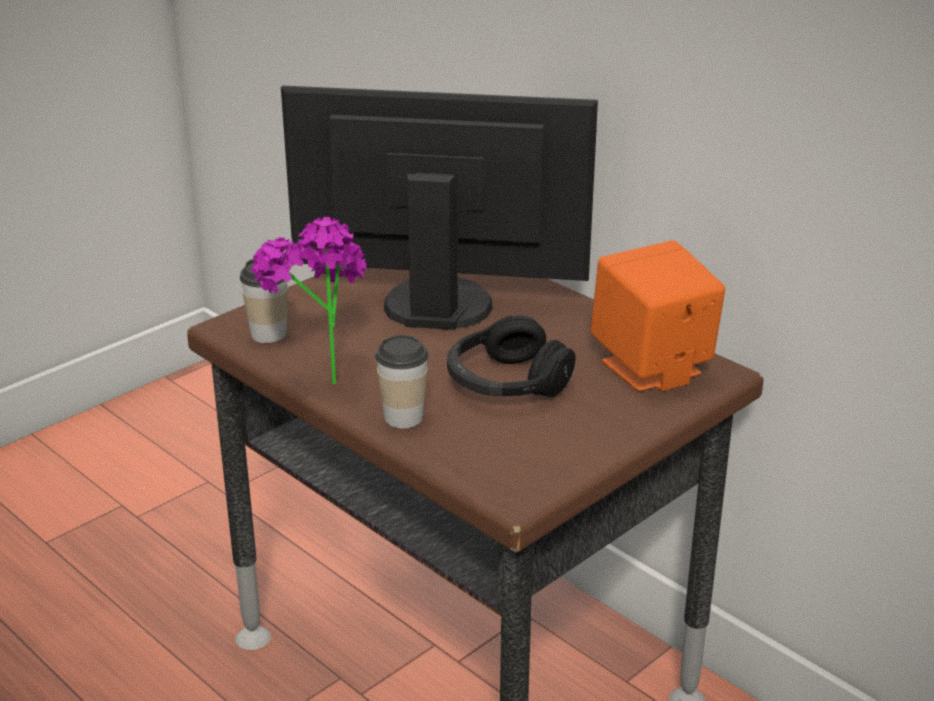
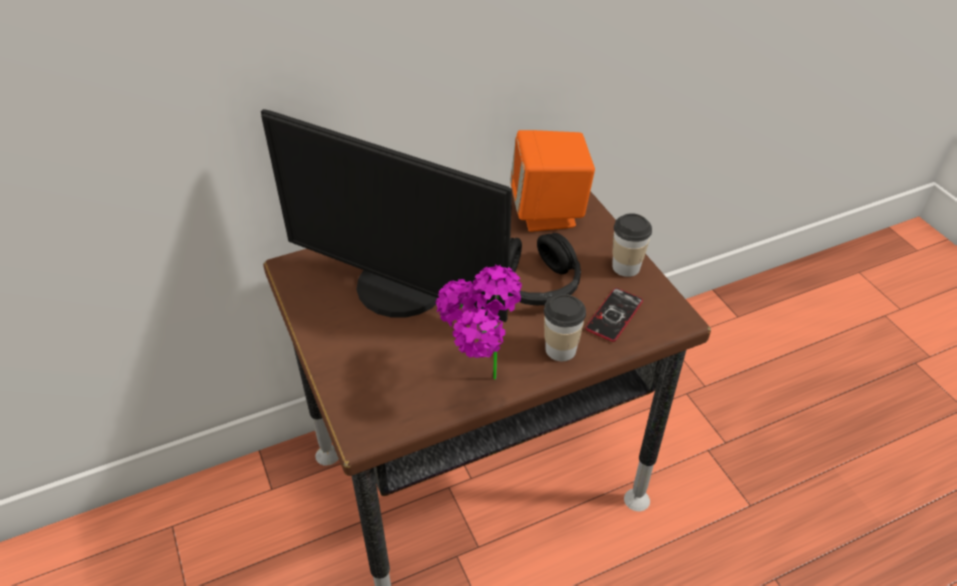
camera: 70 degrees left, 15 degrees up
(268, 334) = (392, 405): cup -> cup (626, 267)
(438, 302) = (399, 288): monitor -> monitor turned 90 degrees counterclockwise
(487, 446) = (614, 315): none -> phone

